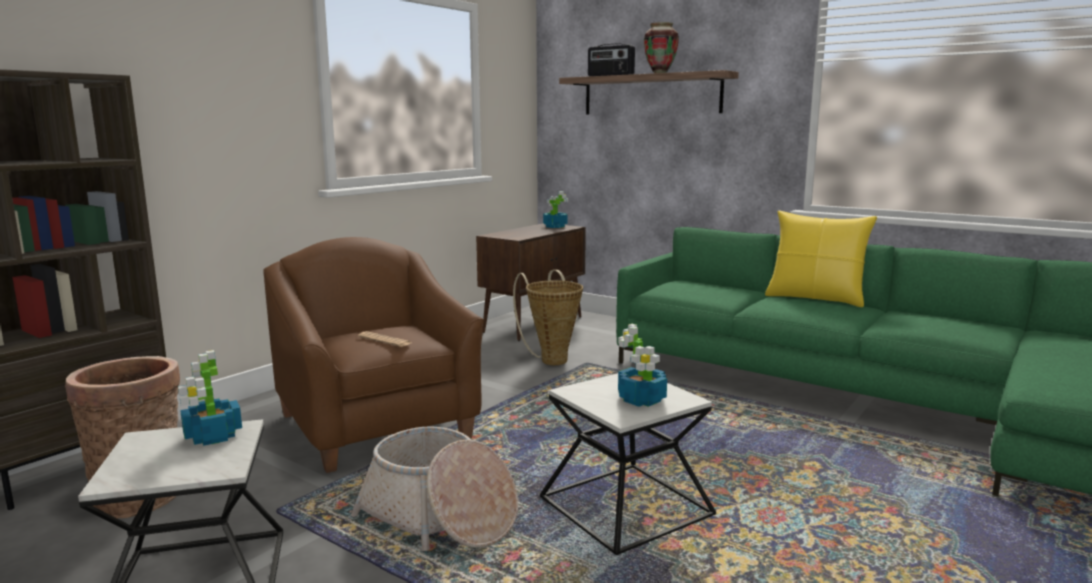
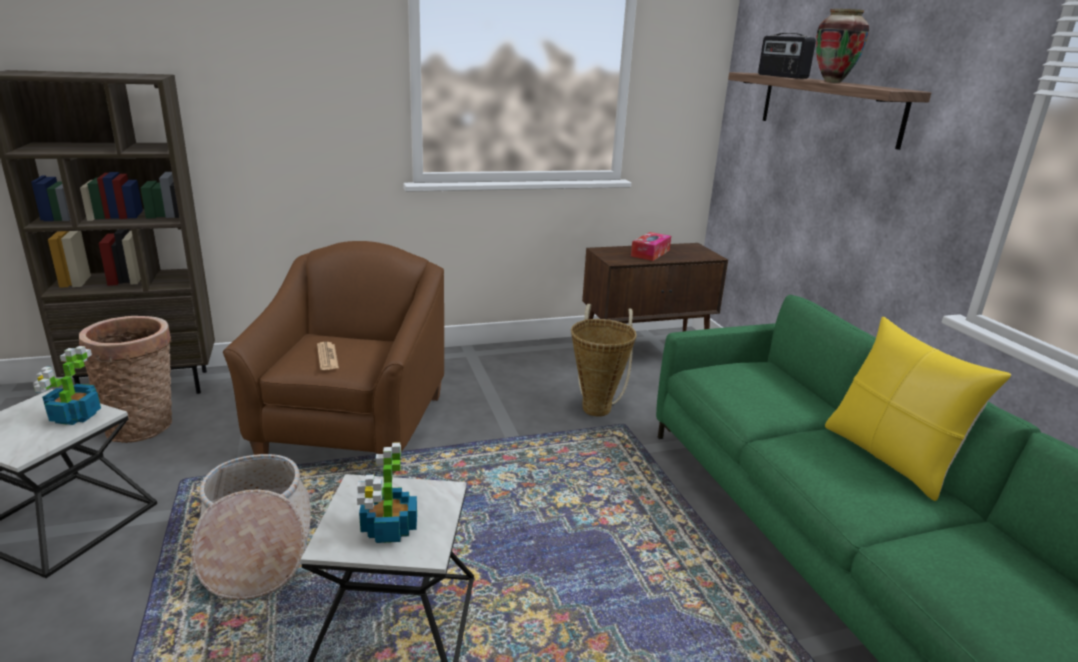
camera: 35 degrees right, 10 degrees up
(529, 231) = (650, 253): none -> tissue box
(555, 226) = (694, 251): potted plant -> none

